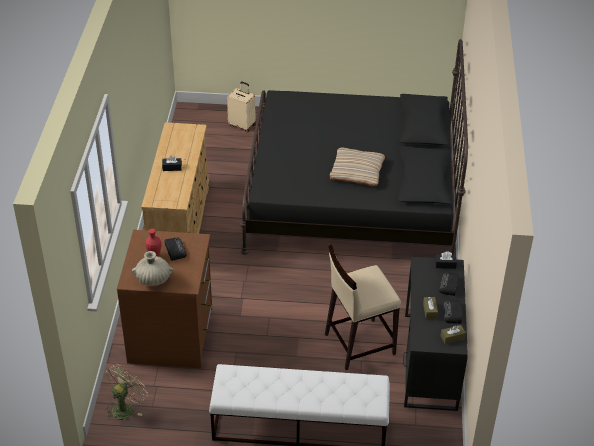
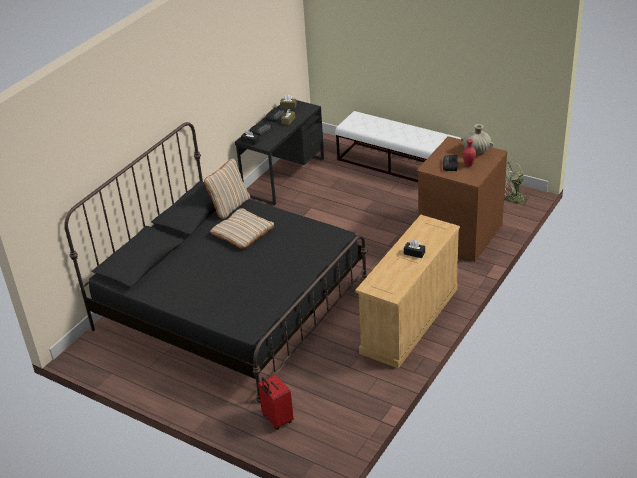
camera: 150 degrees left, 5 degrees down
(242, 125) = (277, 419): beige suitcase -> red suitcase
(358, 344) = (323, 196): beige stool -> none
(396, 193) = (229, 206): none -> beige pillow

